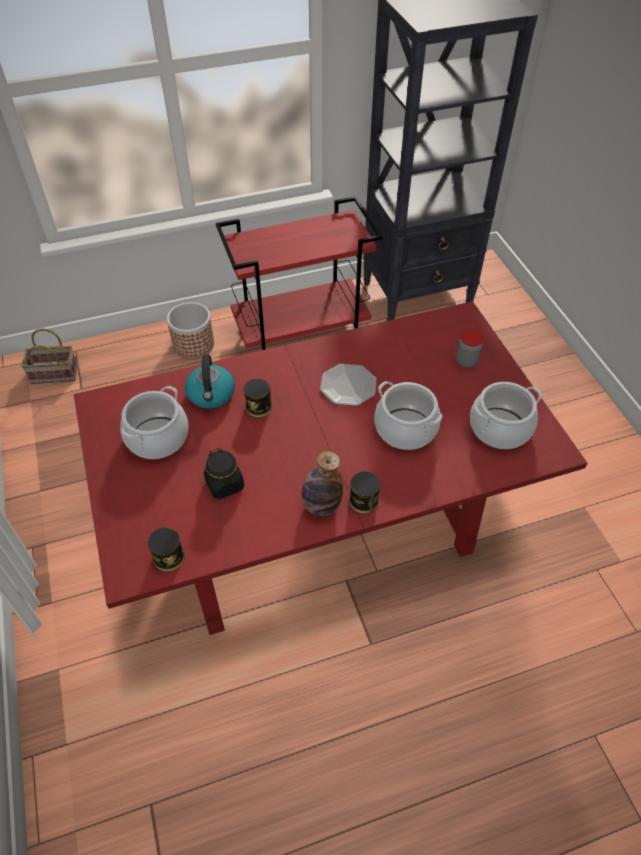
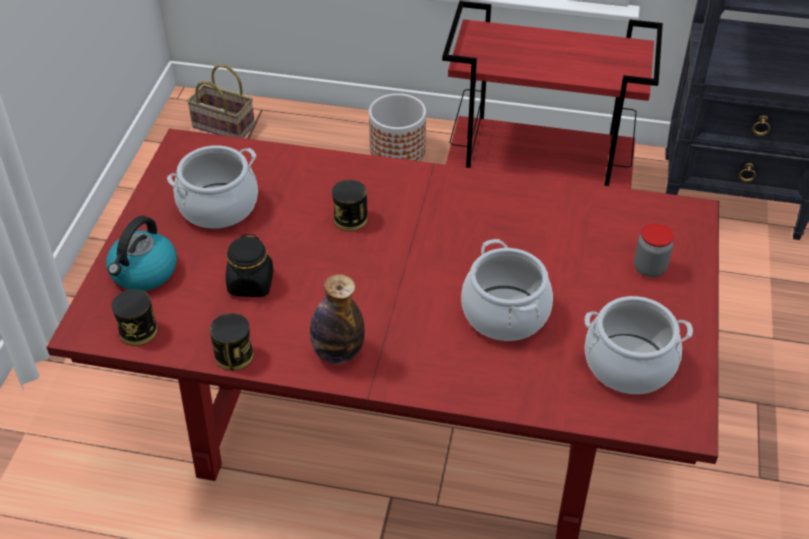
camera: 30 degrees right, 5 degrees down
(211, 395) = (309, 185): kettle -> kettle (143, 273)
(348, 386) = (473, 237): plate -> none
(363, 501) = (390, 370): can -> can (234, 355)

